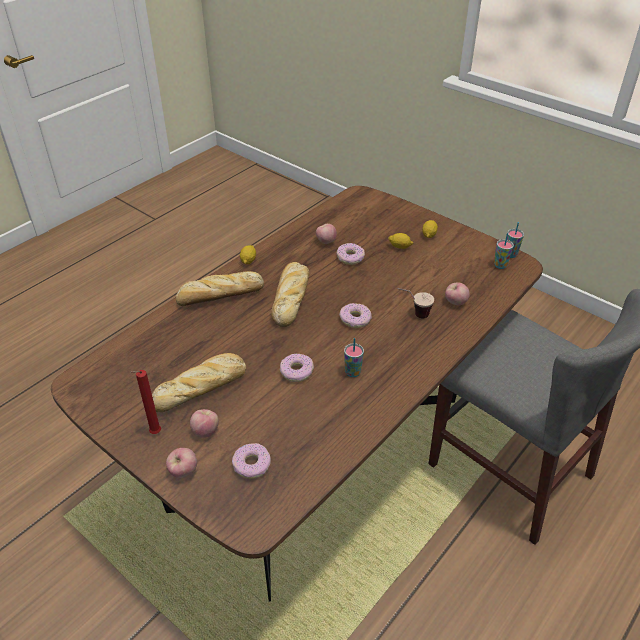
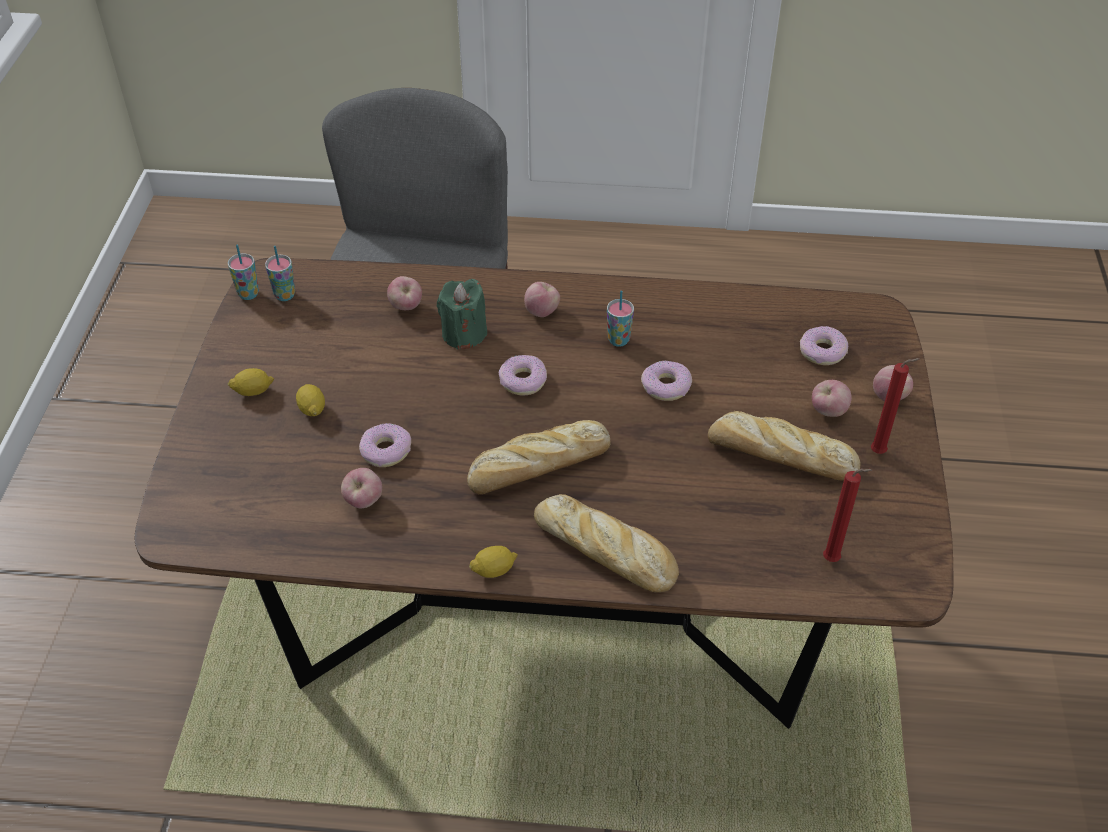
camera: 125 degrees left, 5 degrees up
(123, 365) = (834, 560): none -> red candle
(407, 353) = (542, 311): none -> apple
(413, 314) = (464, 334): cup -> green candle

